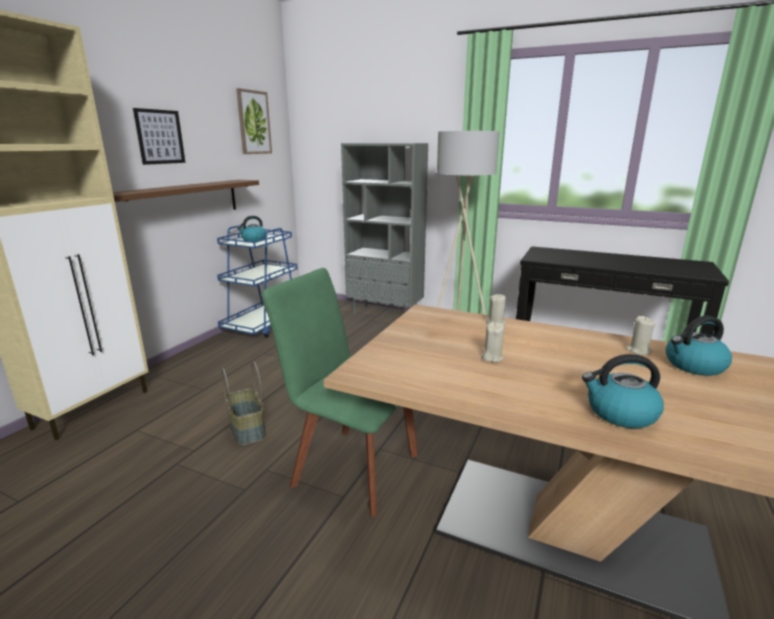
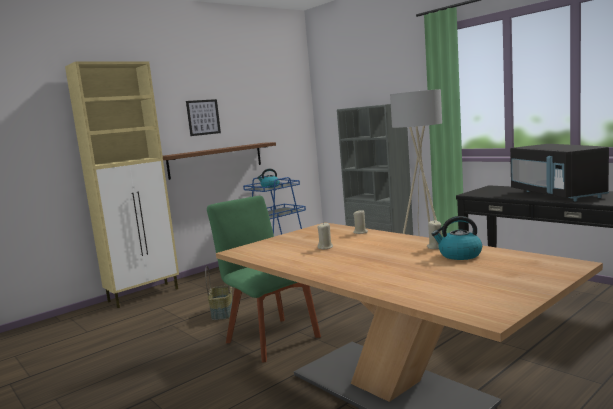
camera: 25 degrees right, 10 degrees down
(253, 122) = (278, 100): picture -> none
(620, 413) = (356, 272): kettle -> none
(627, 262) = (556, 194): none -> black microwave

